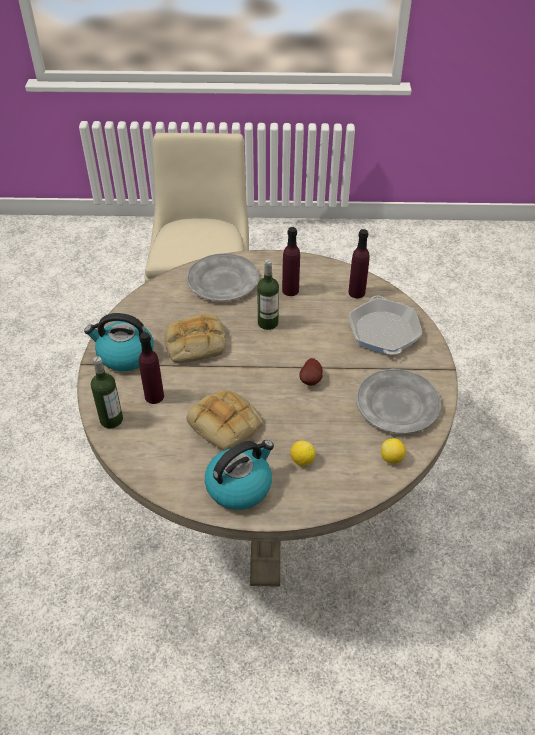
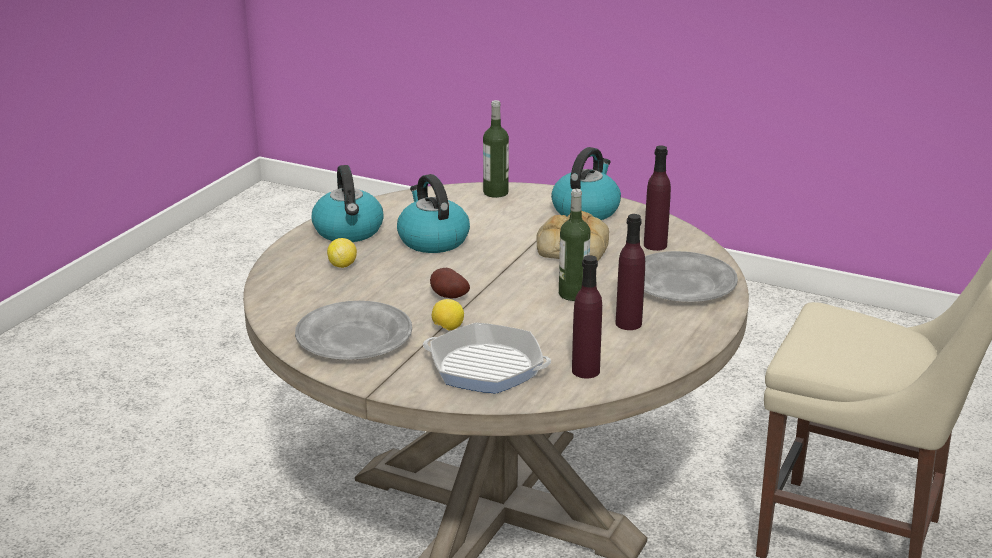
camera: 115 degrees right, 20 degrees down
(154, 396) = (508, 214): purple bottle -> purple bottle (655, 245)
(226, 424) = (432, 240): bread -> kettle
(392, 458) = (286, 311): lemon -> lemon (447, 328)

